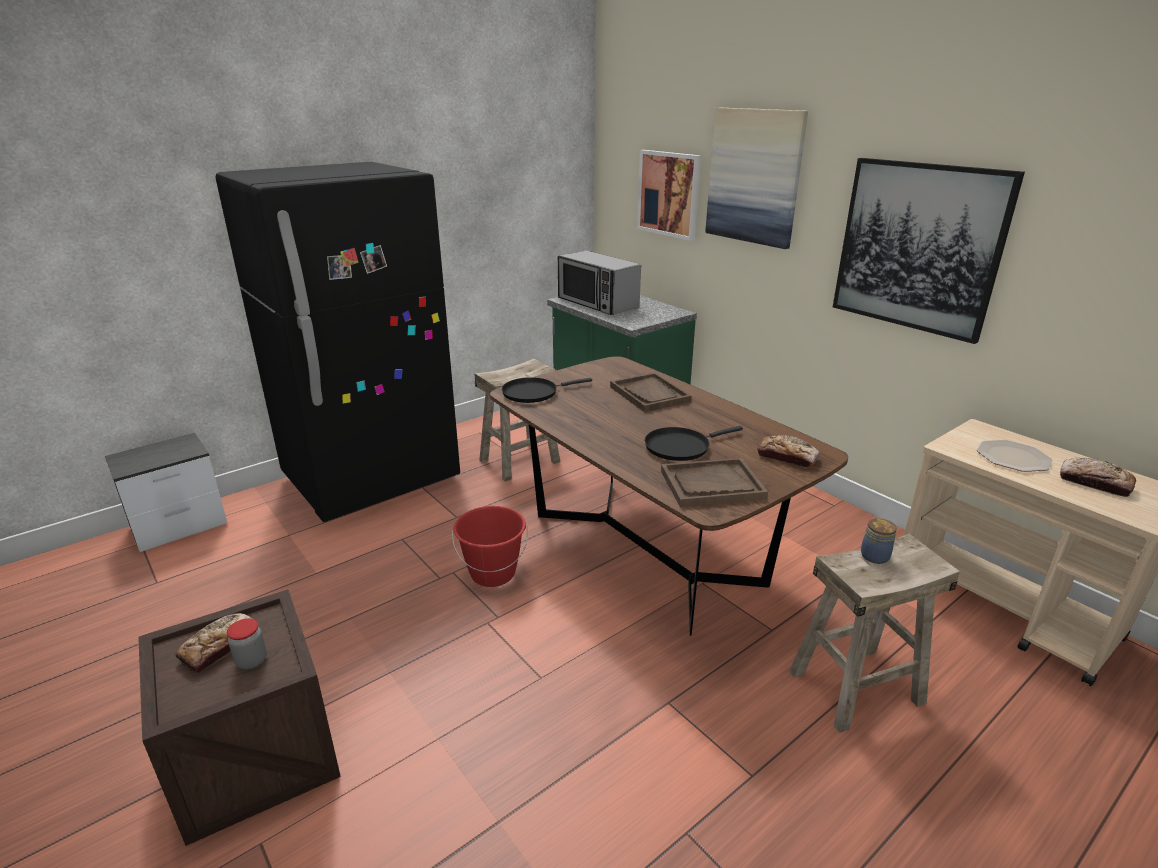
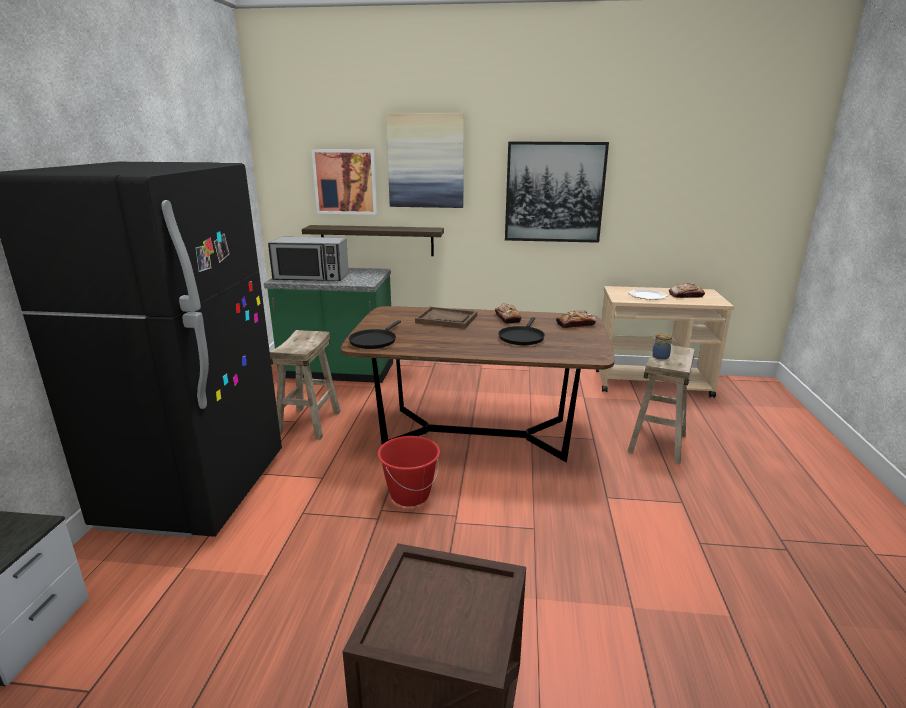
camera: 45 degrees left, 5 degrees down
(220, 647) = (420, 608): bread -> bread (507, 318)
(251, 661) = (462, 596): jar -> none
(690, 273) = (377, 240): none -> shelf
(711, 485) = (573, 347): brown tray -> none

